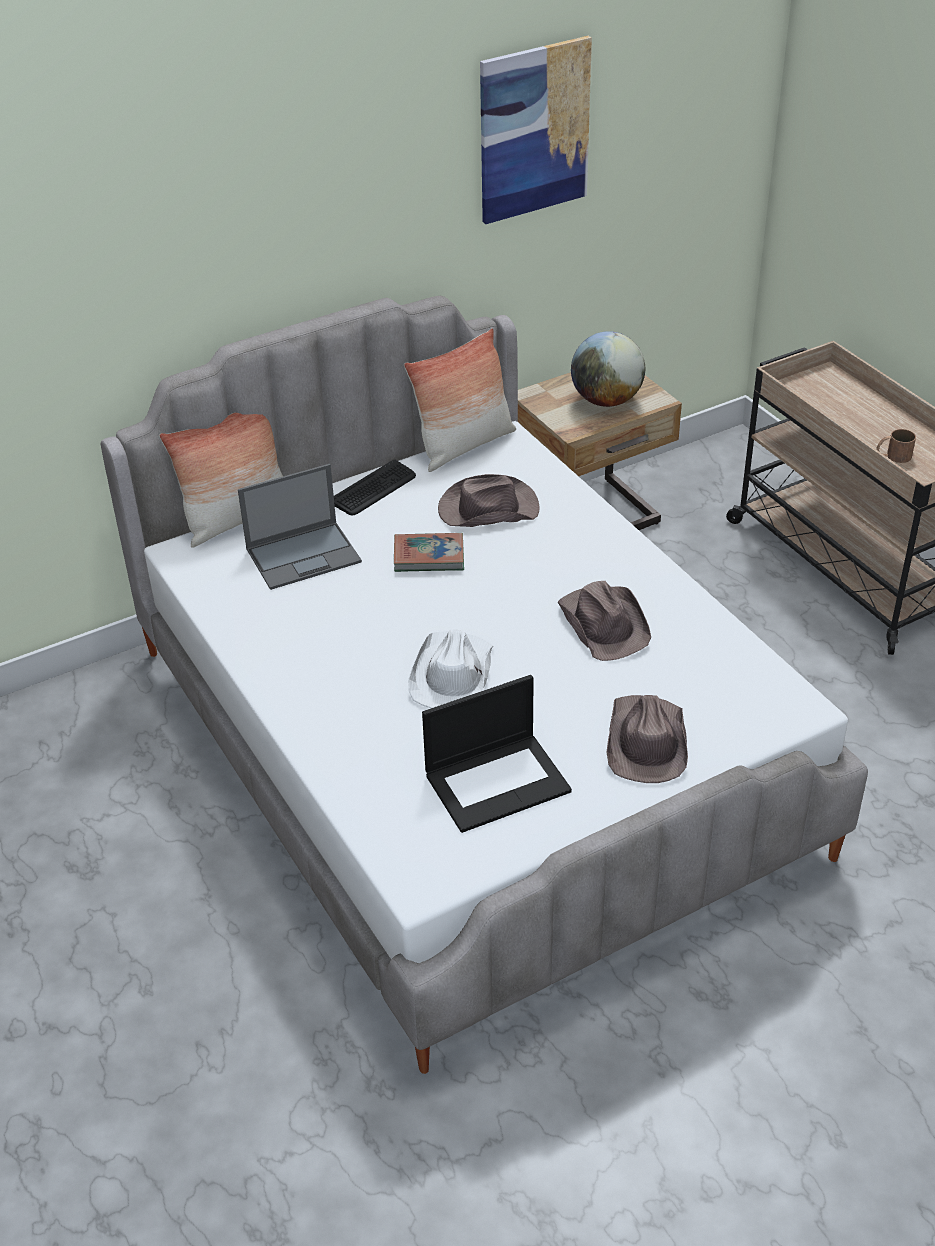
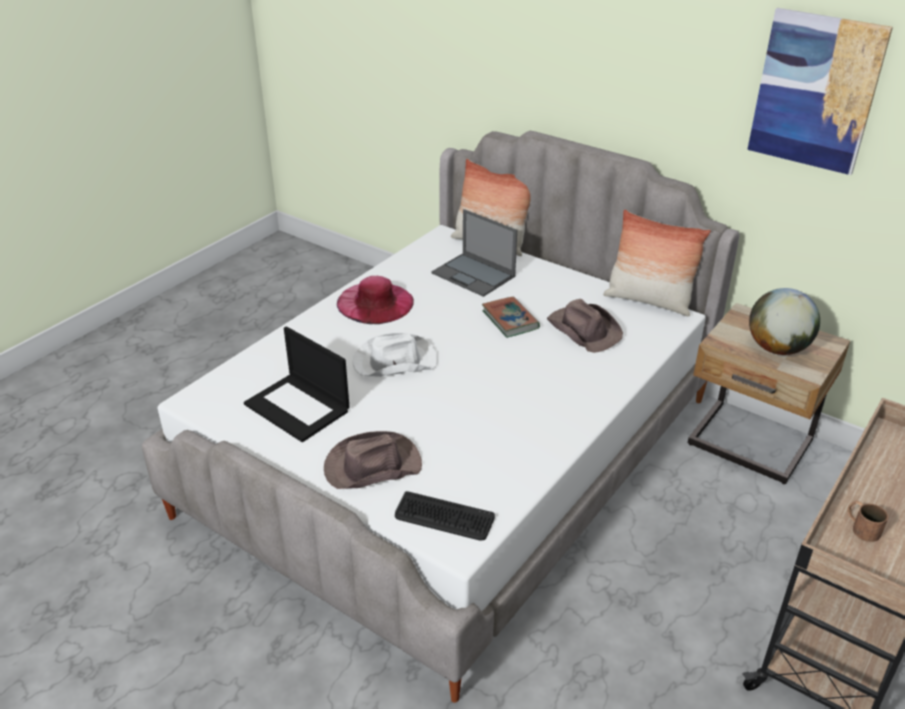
camera: 65 degrees right, 5 degrees down
(303, 658) = (375, 302): none -> pink hat
(374, 489) = (564, 280): keyboard -> keyboard (444, 517)
(604, 623) = (493, 414): brown hat -> none

